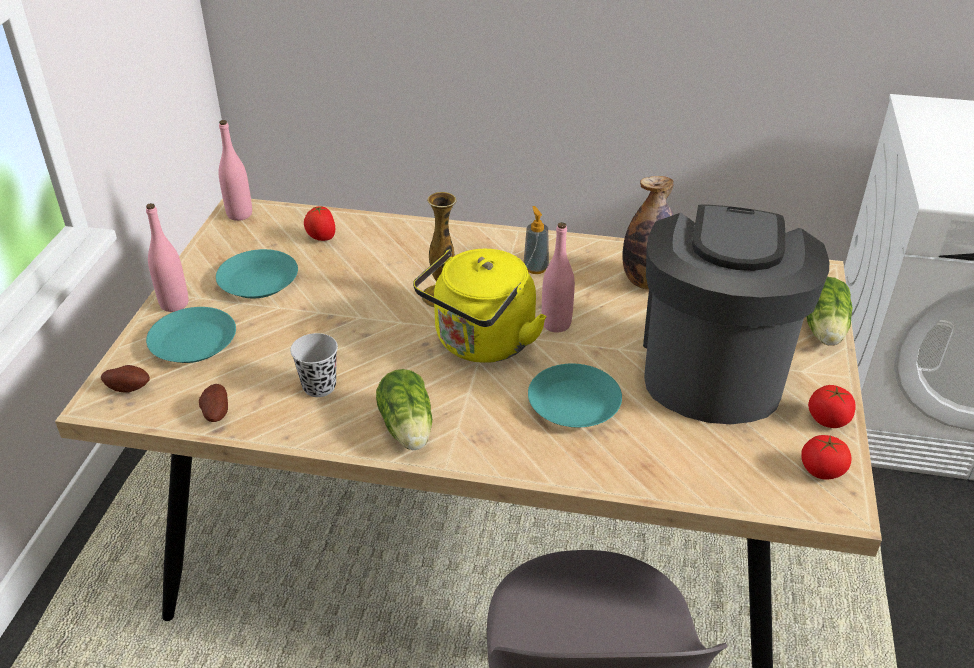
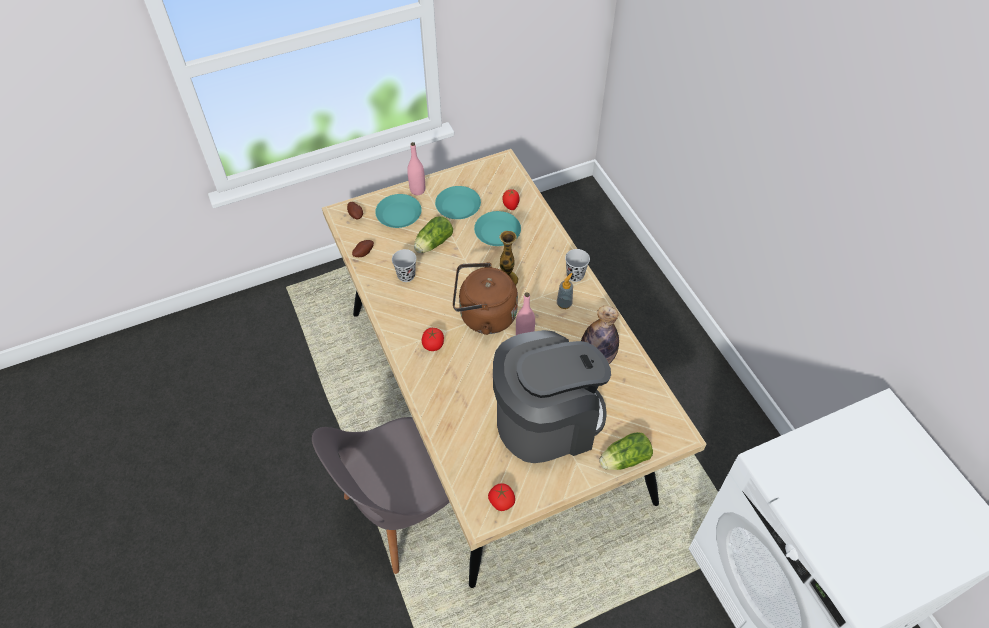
camera: 55 degrees right, 15 degrees up
(239, 214) = (501, 164): pink bottle -> none
(408, 430) = (404, 323): lettuce -> lettuce (432, 244)
(481, 344) = (484, 316): yellow kettle -> brown kettle
(499, 240) = (575, 275): none -> black cup
(574, 403) = (471, 375): turquoise plate -> turquoise plate (498, 232)
(828, 419) = (544, 490): tomato -> tomato (433, 344)

